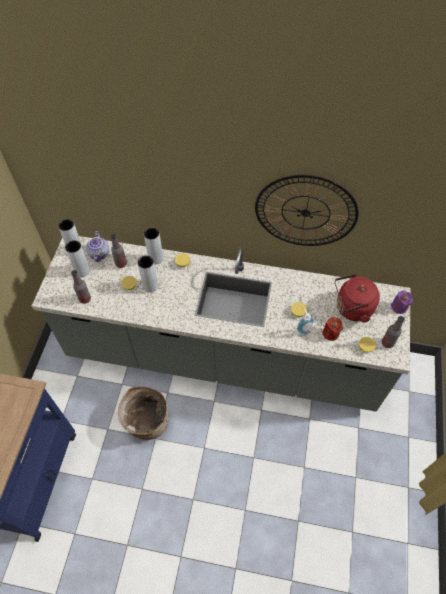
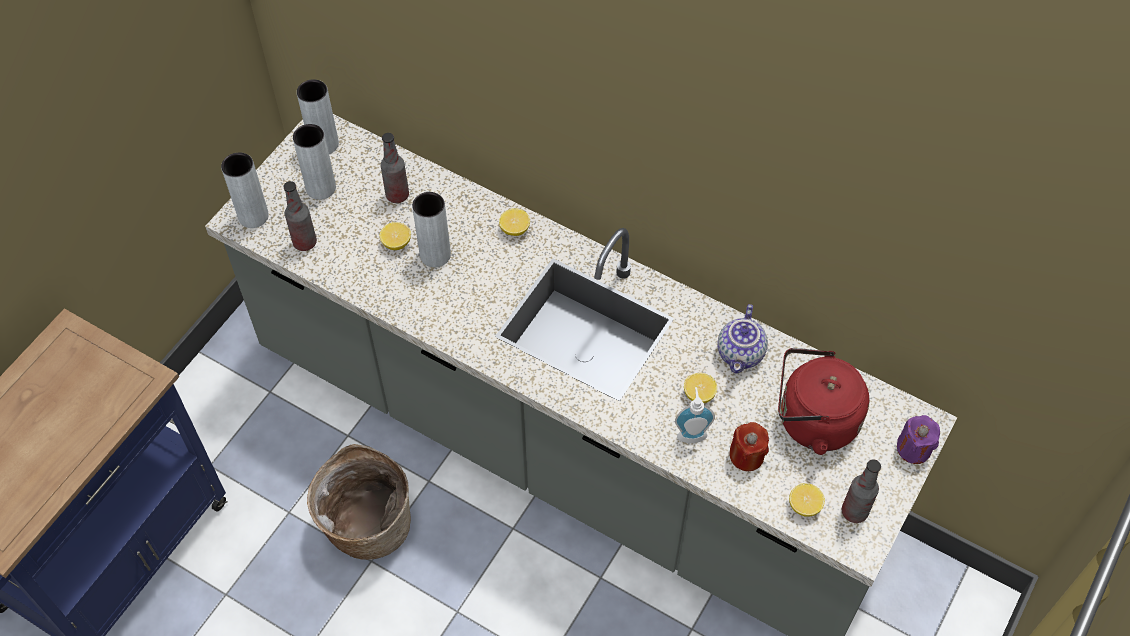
camera: 20 degrees right, 0 degrees up
(100, 254) = (365, 164): teapot -> teapot (741, 354)
(156, 258) = (467, 204): grey vase -> grey vase (253, 216)
(305, 212) = (755, 197): wall clock -> none

